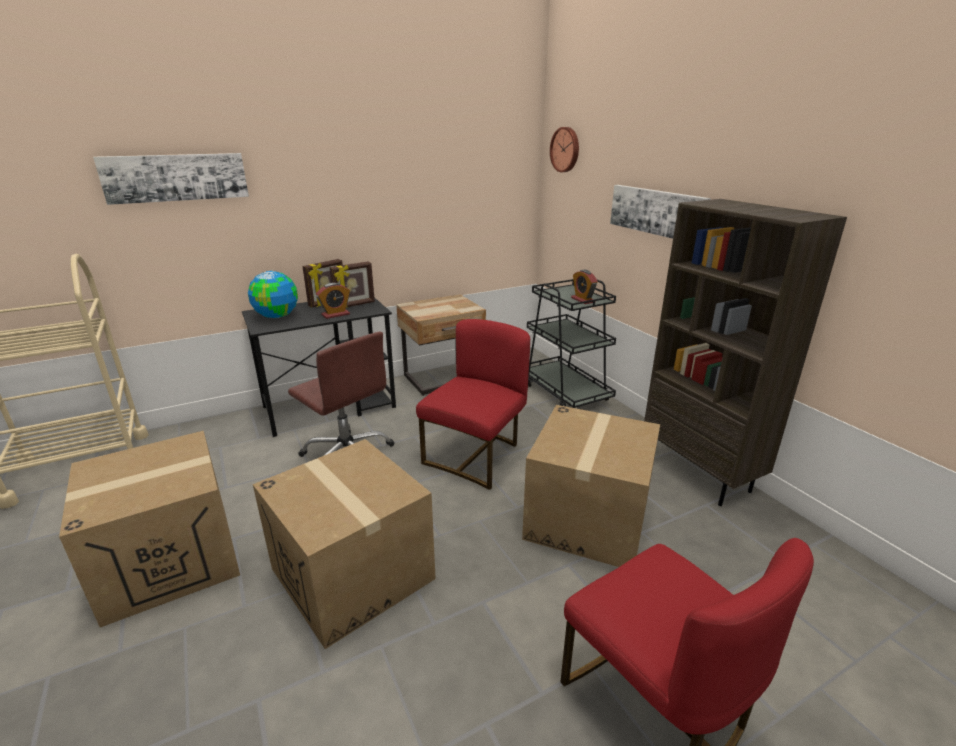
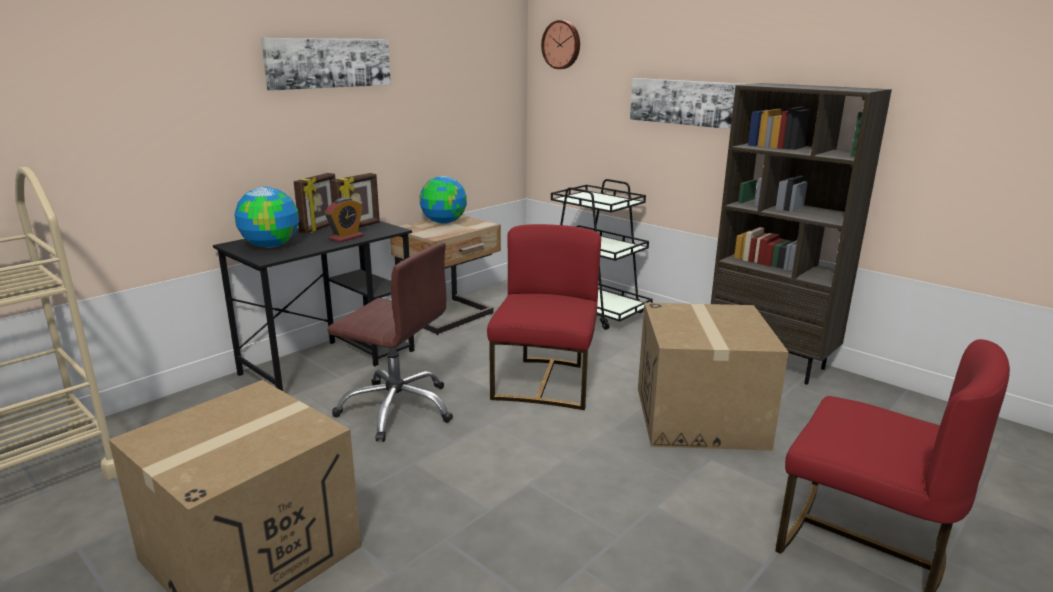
camera: 20 degrees left, 5 degrees down
(176, 177) = (135, 68): picture -> picture (329, 63)
(353, 574) = (498, 514): cardboard box -> none
(442, 303) = (444, 222): none -> globe
(583, 300) = (612, 202): alarm clock -> none

